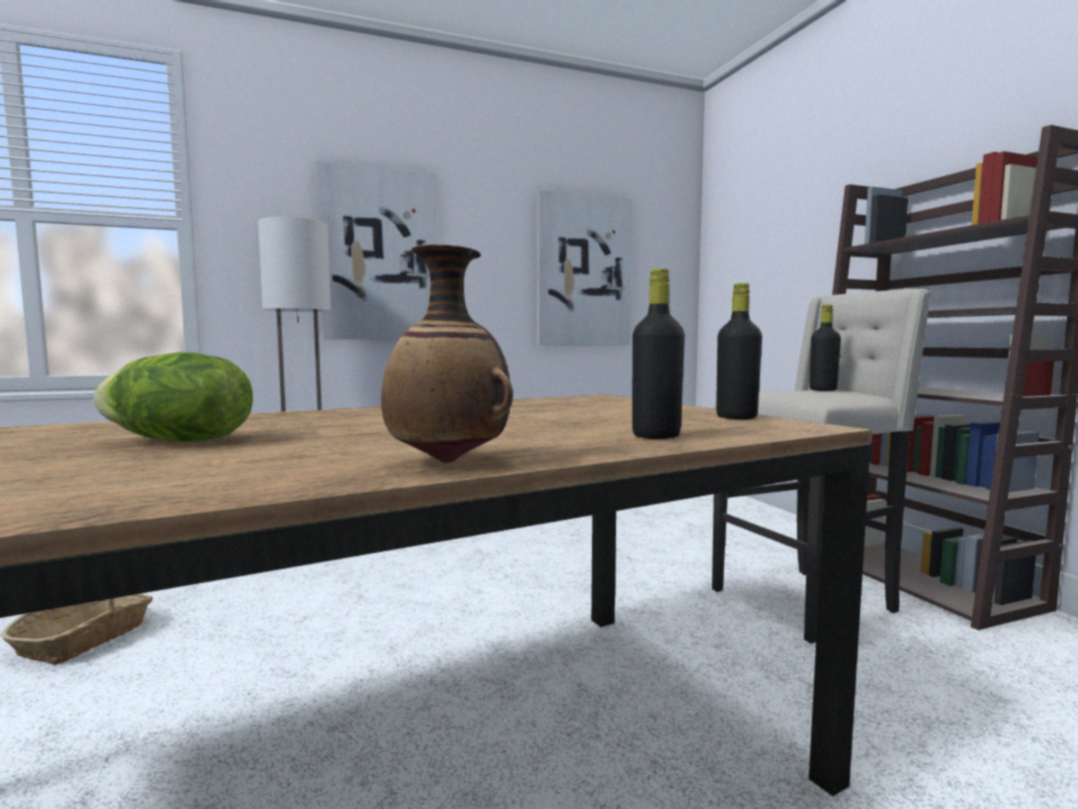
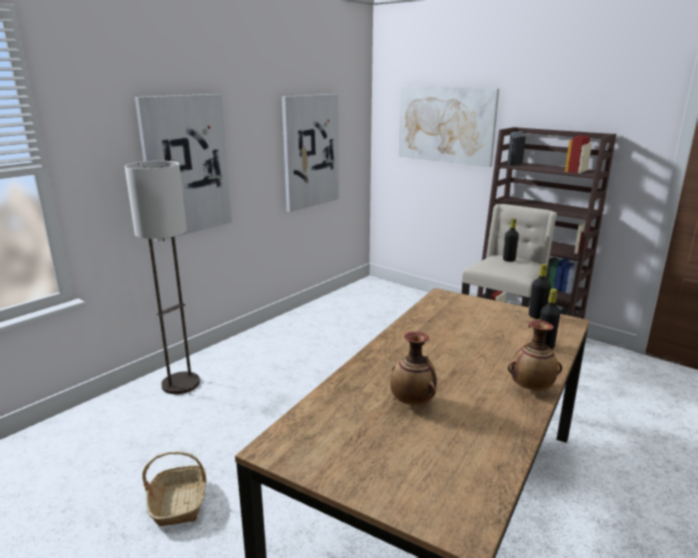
camera: 30 degrees left, 15 degrees up
(178, 442) = (412, 402): lettuce -> vase
(788, 222) = (446, 125): none -> picture

